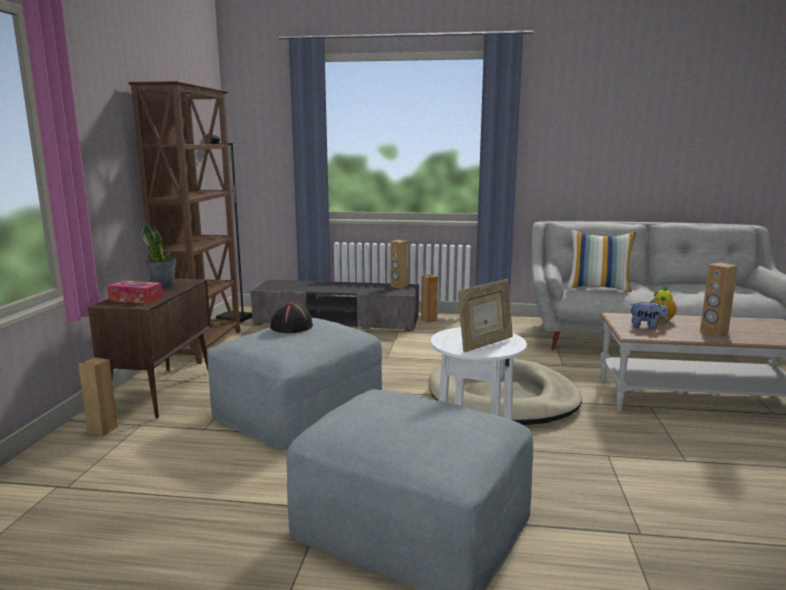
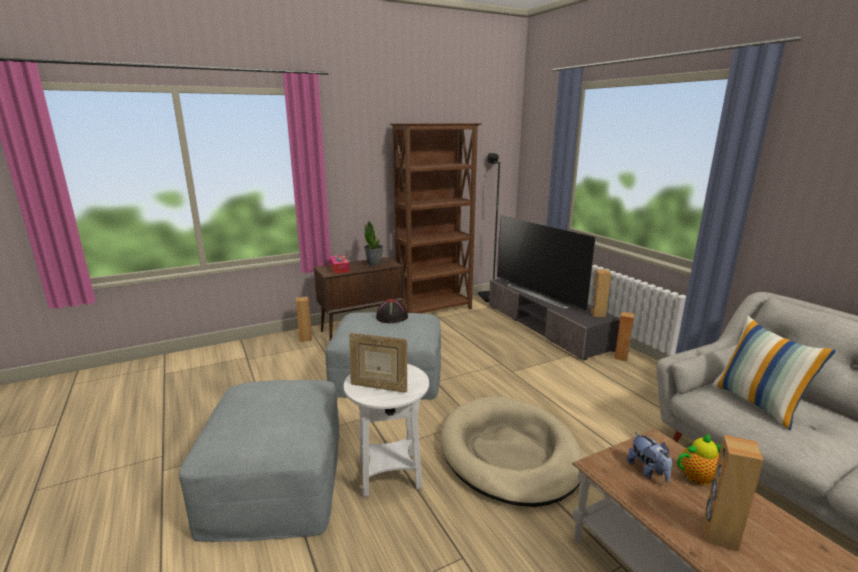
camera: 55 degrees right, 5 degrees up
(324, 287) = (540, 294): none -> television

